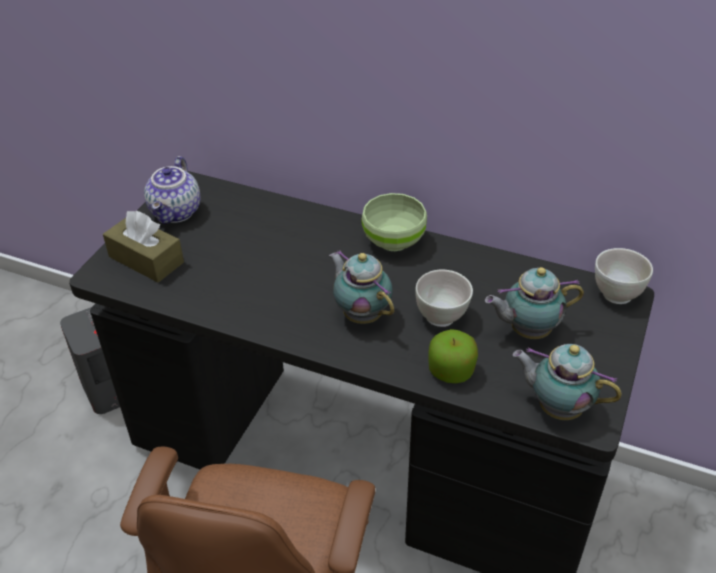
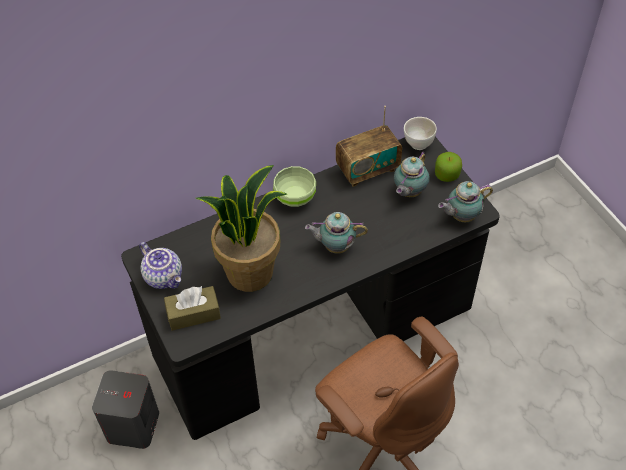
camera: 50 degrees left, 10 degrees up
(247, 267) = (250, 272): none -> potted plant
(441, 317) = (368, 217): white bowl -> none
(451, 371) = (405, 238): apple -> apple (447, 174)
(512, 274) = (367, 169): none -> radio

